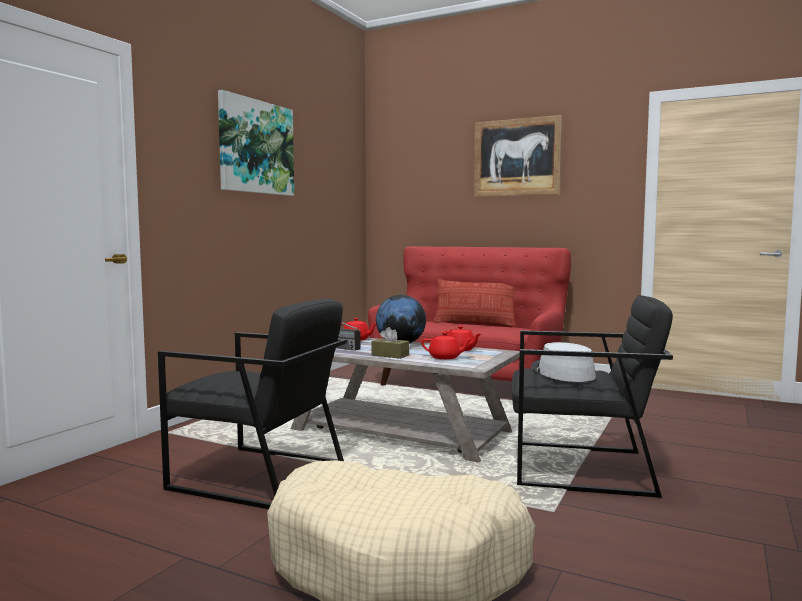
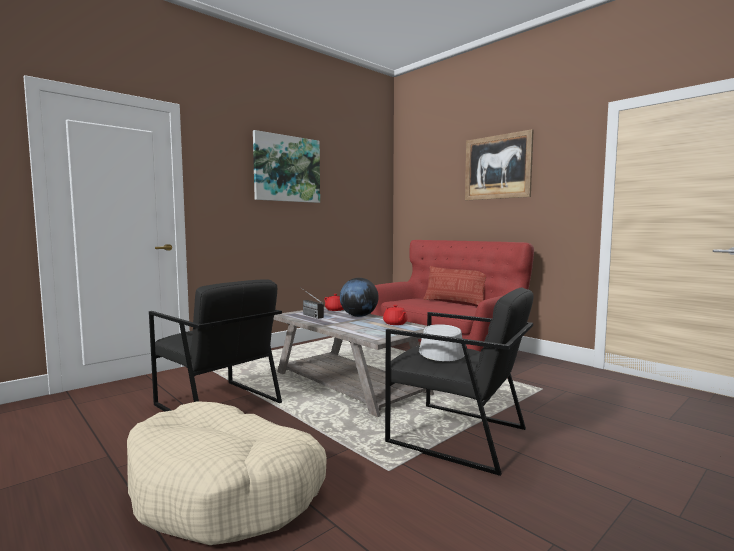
camera: 20 degrees right, 0 degrees up
(390, 355) = (334, 324): brown tissue box -> none
(445, 357) = (371, 329): red teapot -> none

